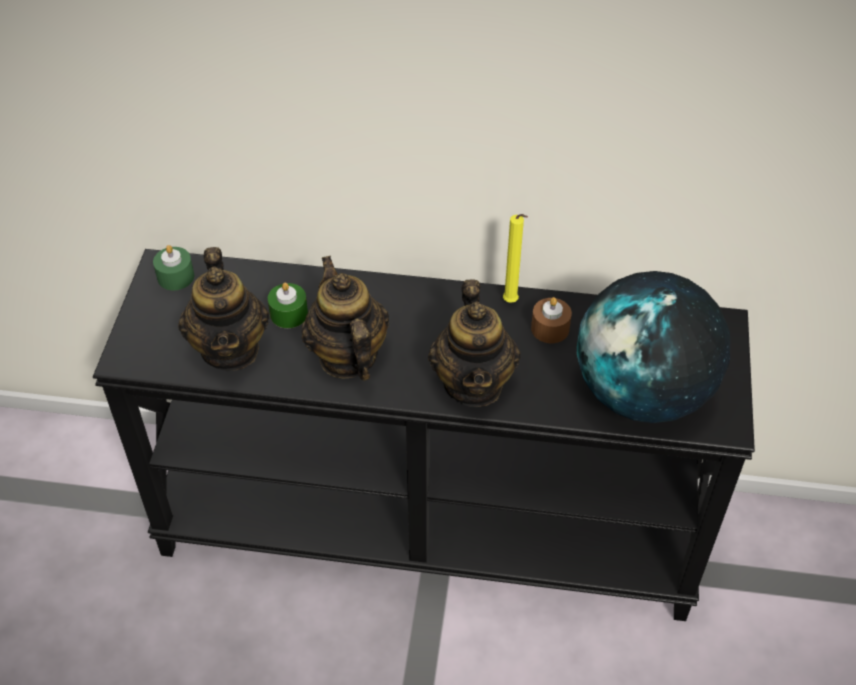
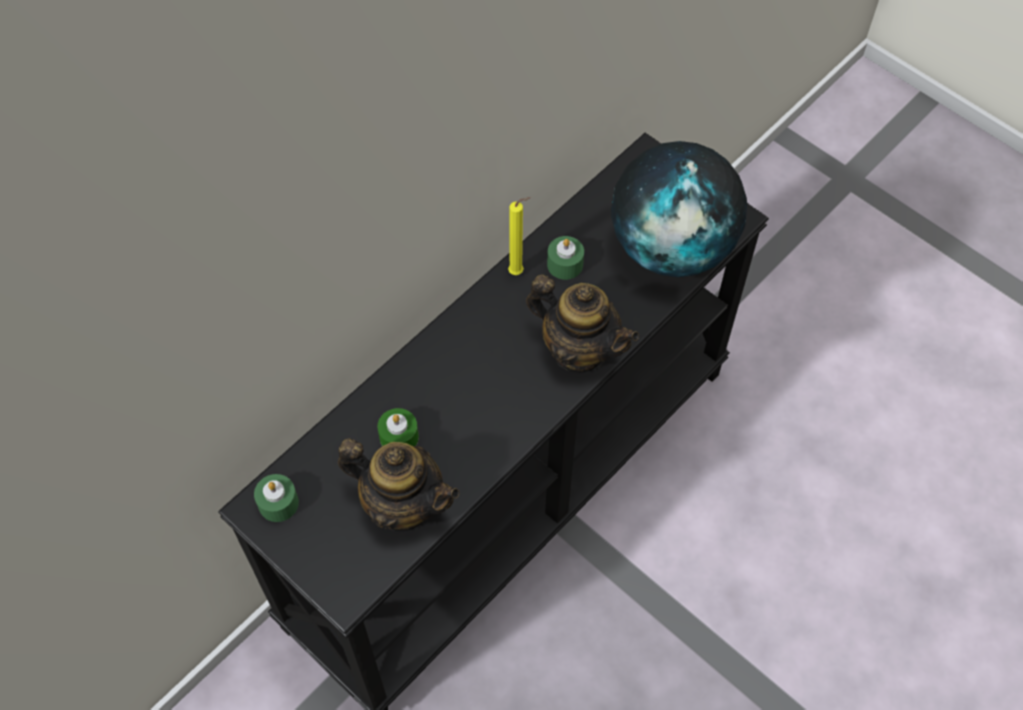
camera: 55 degrees left, 10 degrees up
(347, 357) = (482, 420): teapot -> none
(550, 328) = (565, 264): brown candle -> green candle

